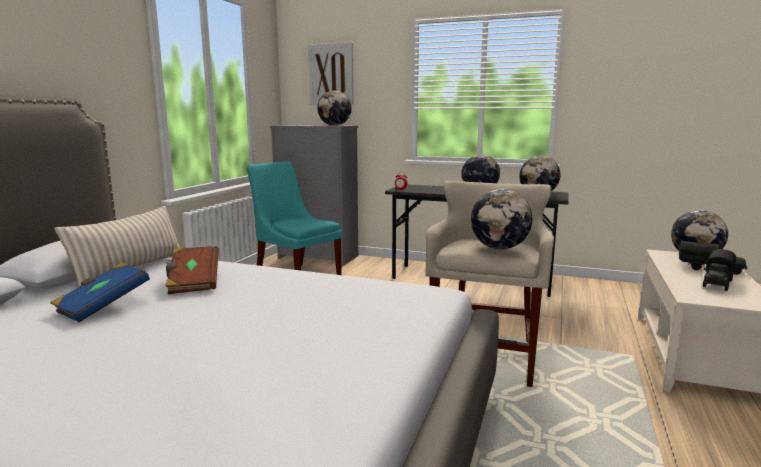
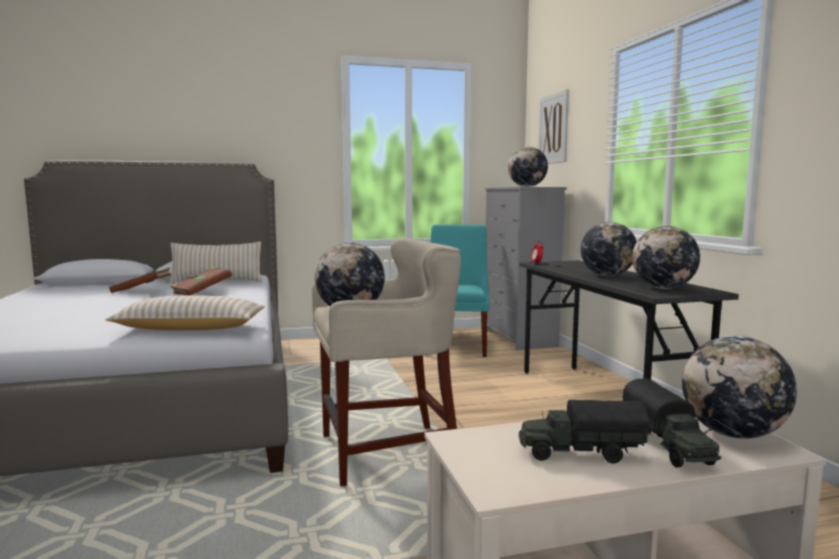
camera: 55 degrees right, 5 degrees down
(103, 306) = (142, 291): blue book -> brown book
(408, 307) = (190, 328): none -> beige pillow

